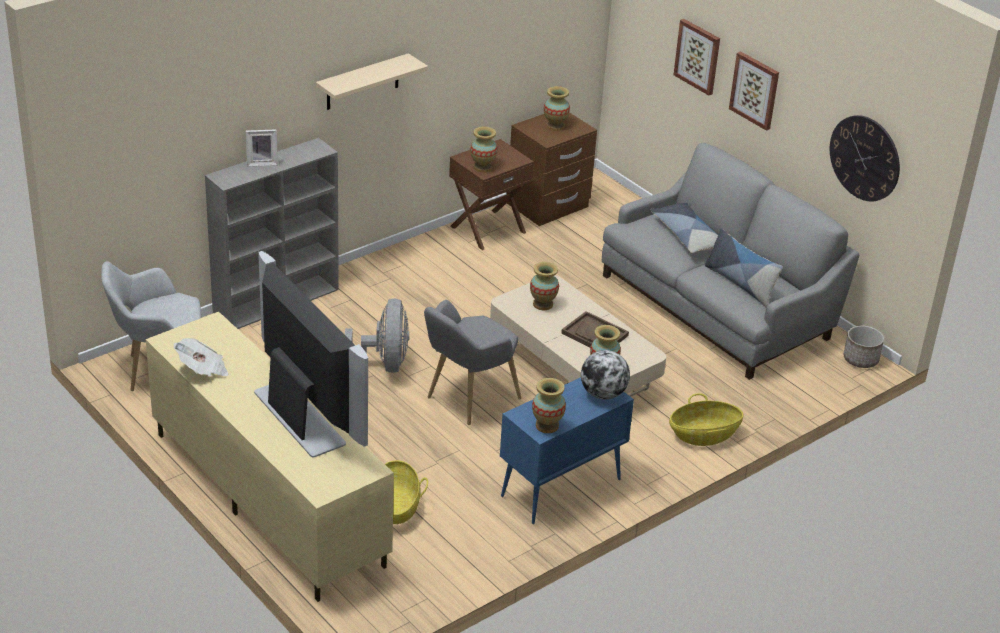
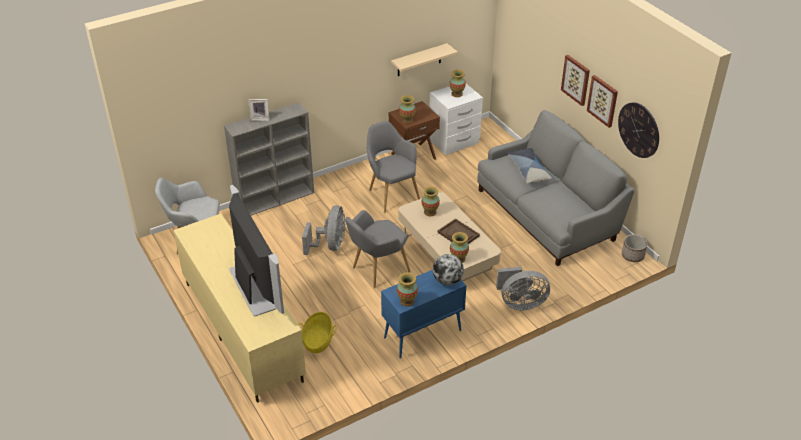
camera: 10 degrees right, 5 degrees up
(203, 370) = (202, 252): newspaper -> none
(362, 82) = (327, 68): beige shelf -> beige shelf (419, 60)
(465, 286) = (391, 193): none -> grey armchair
(548, 206) = (454, 141): brown nightstand -> white nightstand
(698, 56) = (544, 55): picture -> picture (603, 100)
(703, 435) = (520, 303): basket -> grey fan
(740, 283) = (556, 205): pillow -> none

